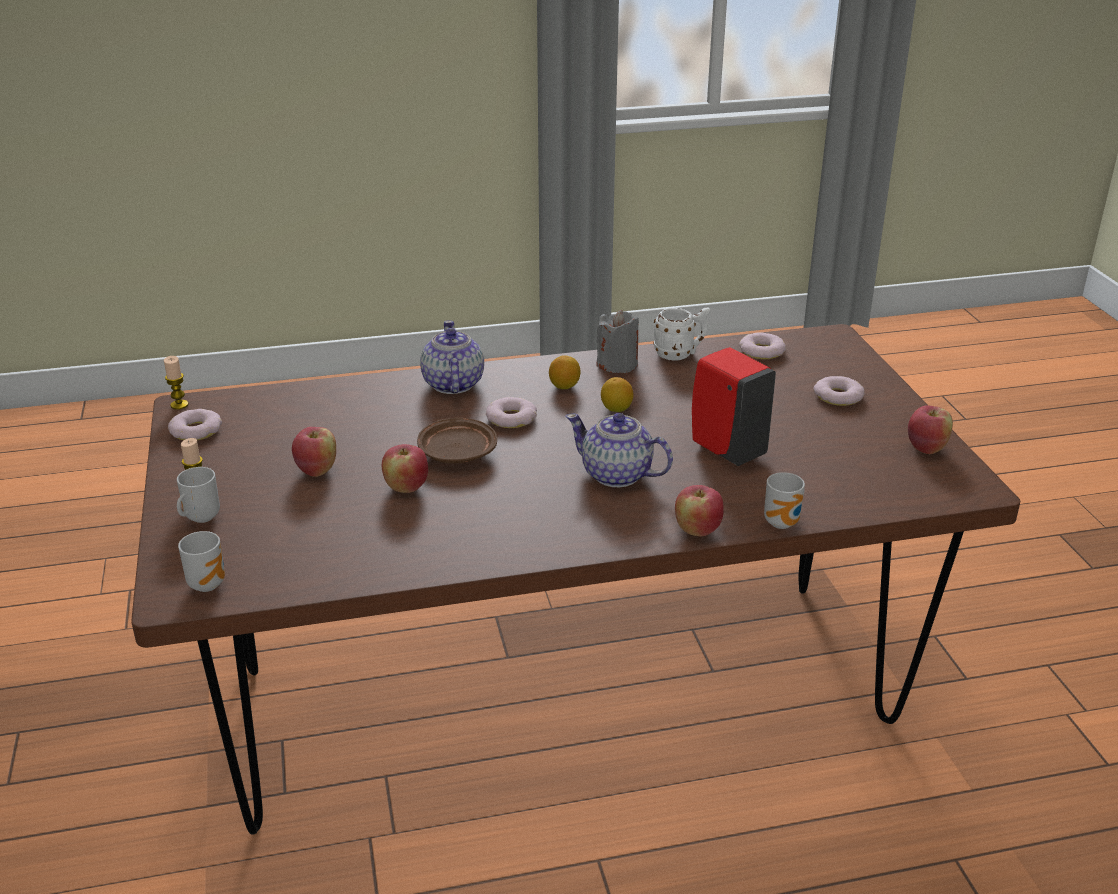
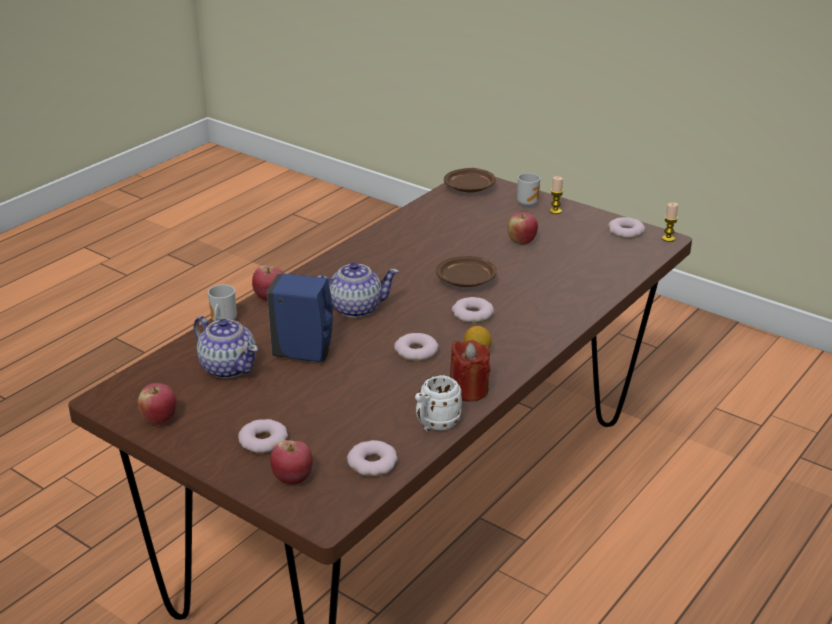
camera: 140 degrees right, 0 degrees up
(208, 583) = (470, 188): mug -> brown plate
(406, 487) = (460, 253): apple -> apple (293, 479)
(452, 384) = (550, 320): teapot -> teapot (228, 367)
(616, 409) = (416, 351): lemon -> donut
(617, 364) = (468, 390): grey candle -> red candle
(726, 449) = (305, 354): red soap dispenser -> blue soap dispenser

